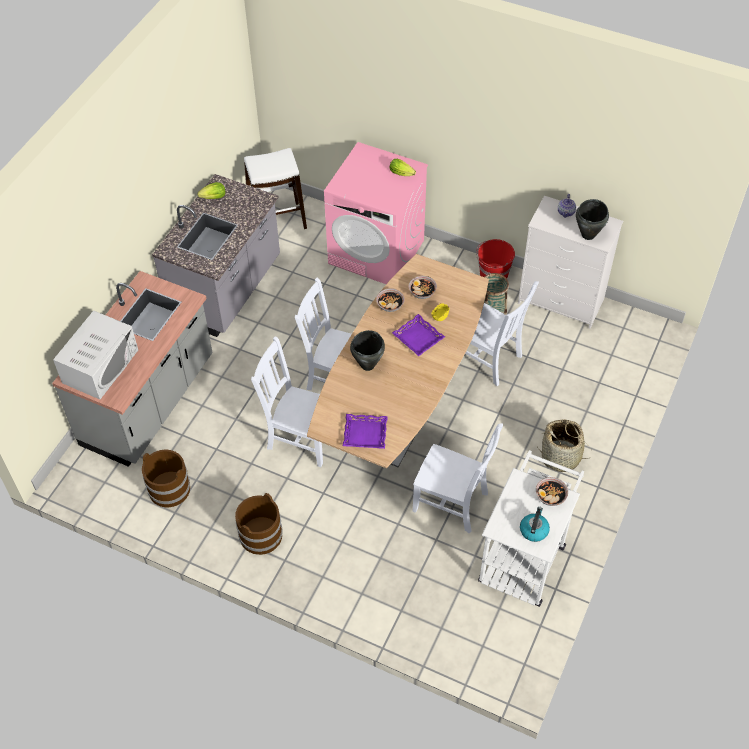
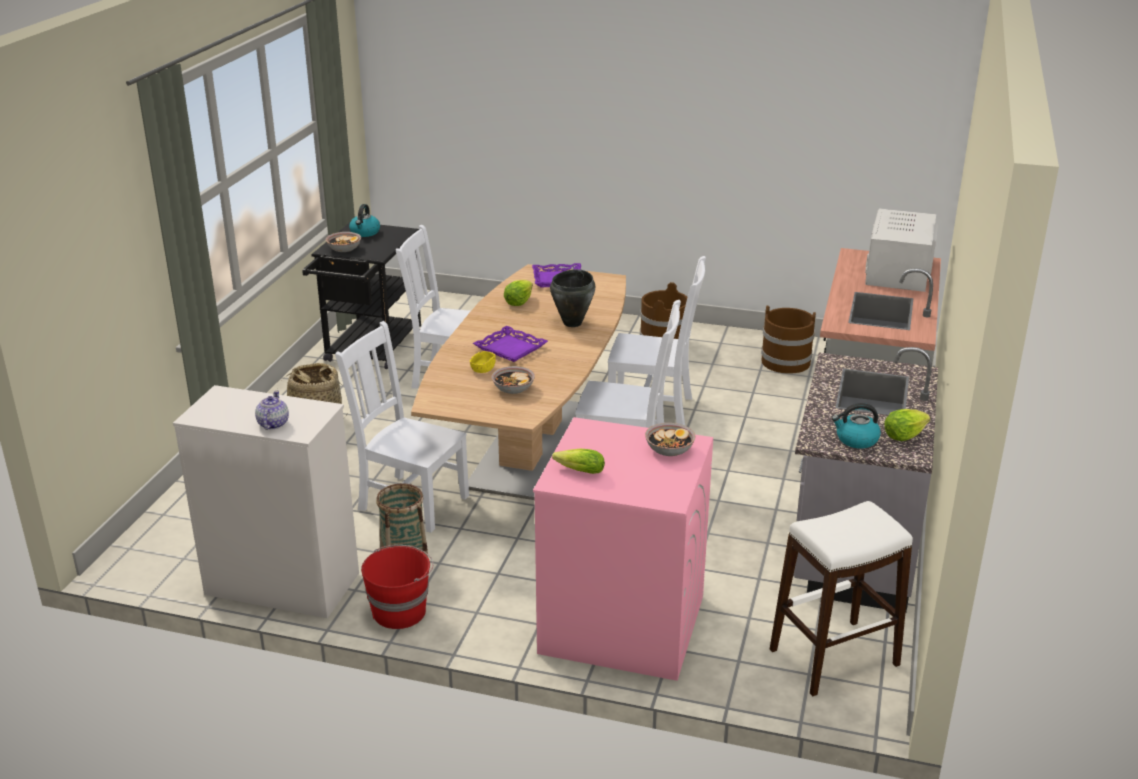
camera: 170 degrees right, 25 degrees down
(241, 197) = (856, 440): none -> kettle
(390, 305) = (558, 373): bowl -> bowl (669, 450)
(403, 401) = (518, 302): none -> lettuce
(525, 556) = (370, 352): white cart -> black cart
(588, 235) = (241, 400): black cooking pot -> none

